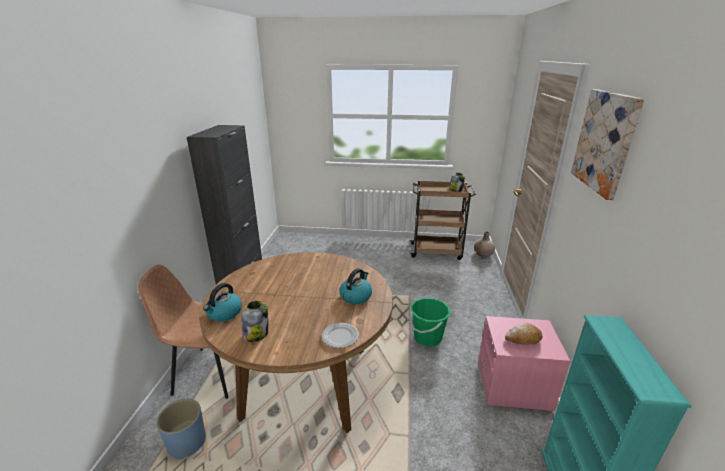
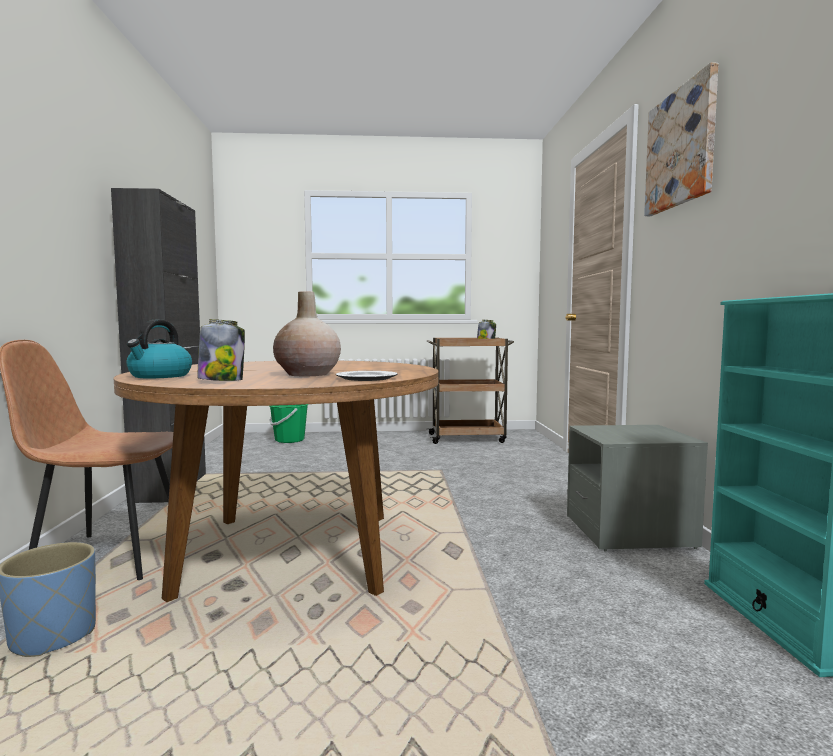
camera: 10 degrees left, 20 degrees down
(356, 296) = (379, 368): kettle -> none
(427, 337) = (481, 502): green bucket -> green bucket (289, 440)
(483, 254) = (533, 438): beige vase -> beige vase (308, 374)
(513, 386) = (629, 532): pink nightstand -> grey nightstand
(523, 339) = (632, 434): bread -> none

